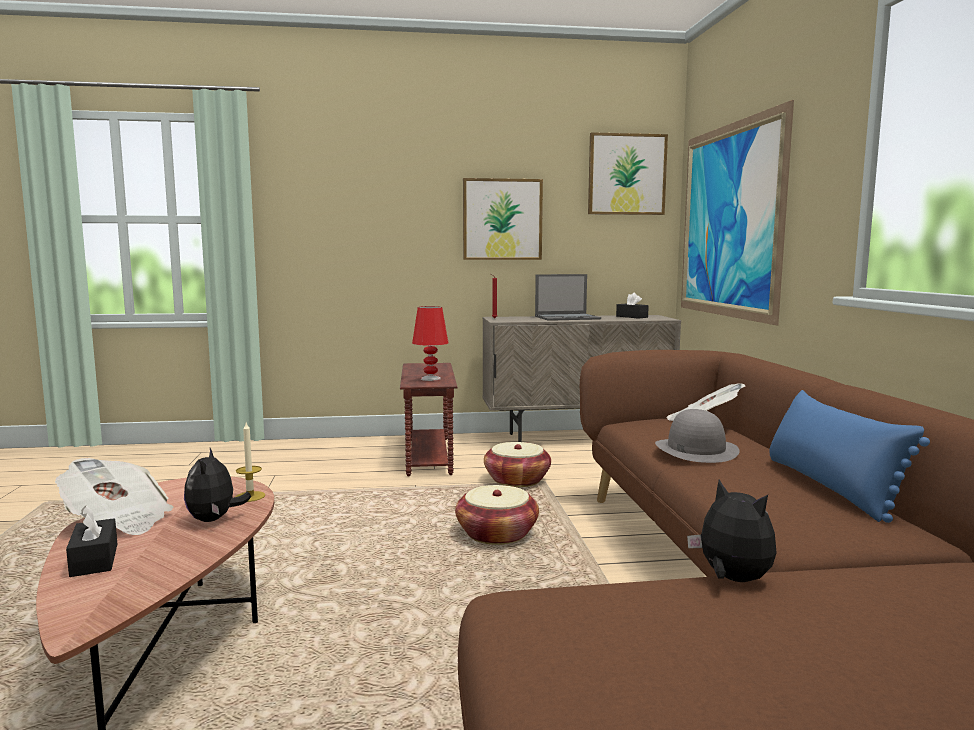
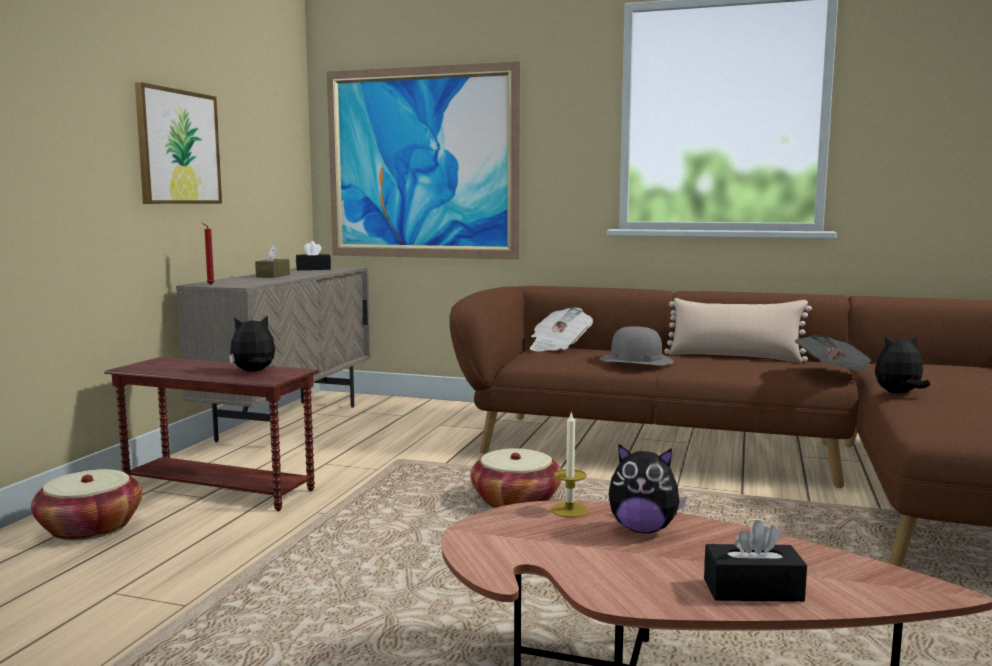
camera: 65 degrees left, 0 degrees up
(118, 521) = (613, 580): newspaper -> newspaper (835, 374)
(430, 379) = (254, 372): red table lamp -> plush toy
(517, 480) = (379, 468): basket -> basket (90, 528)
(568, 318) = (273, 276): laptop -> brown tissue box
(626, 174) = (275, 102): picture -> none
(829, 487) = (735, 357): blue pillow -> beige pillow

